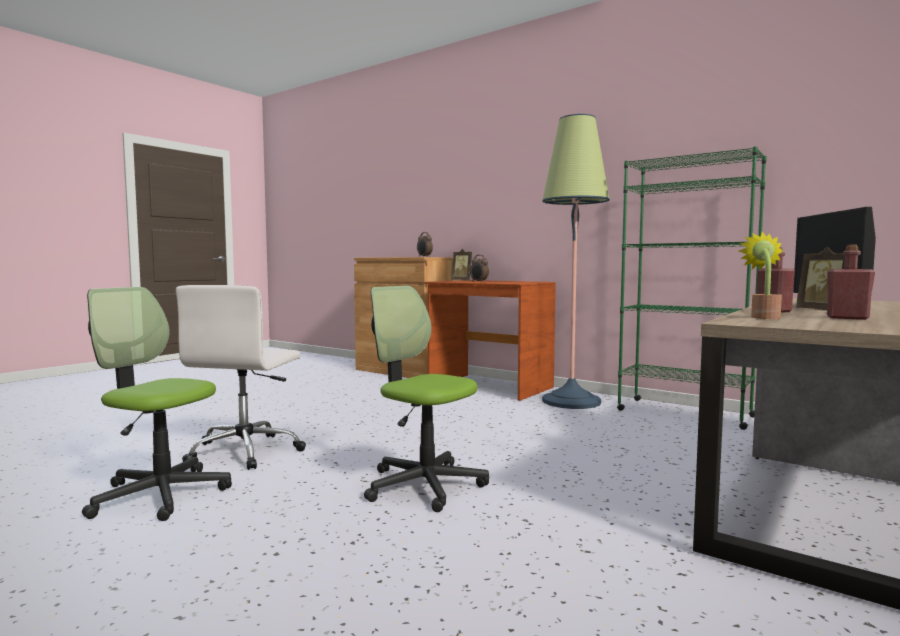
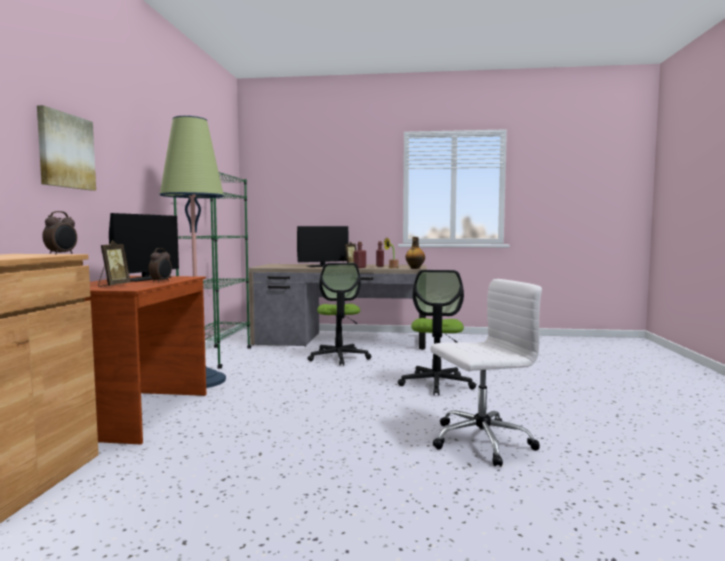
camera: 120 degrees left, 0 degrees up
(160, 495) = (573, 432): office chair -> office chair (339, 358)
(501, 186) = (65, 151): none -> picture
(510, 281) = (146, 279): none -> monitor
(733, 321) = (414, 268): none -> bottle

